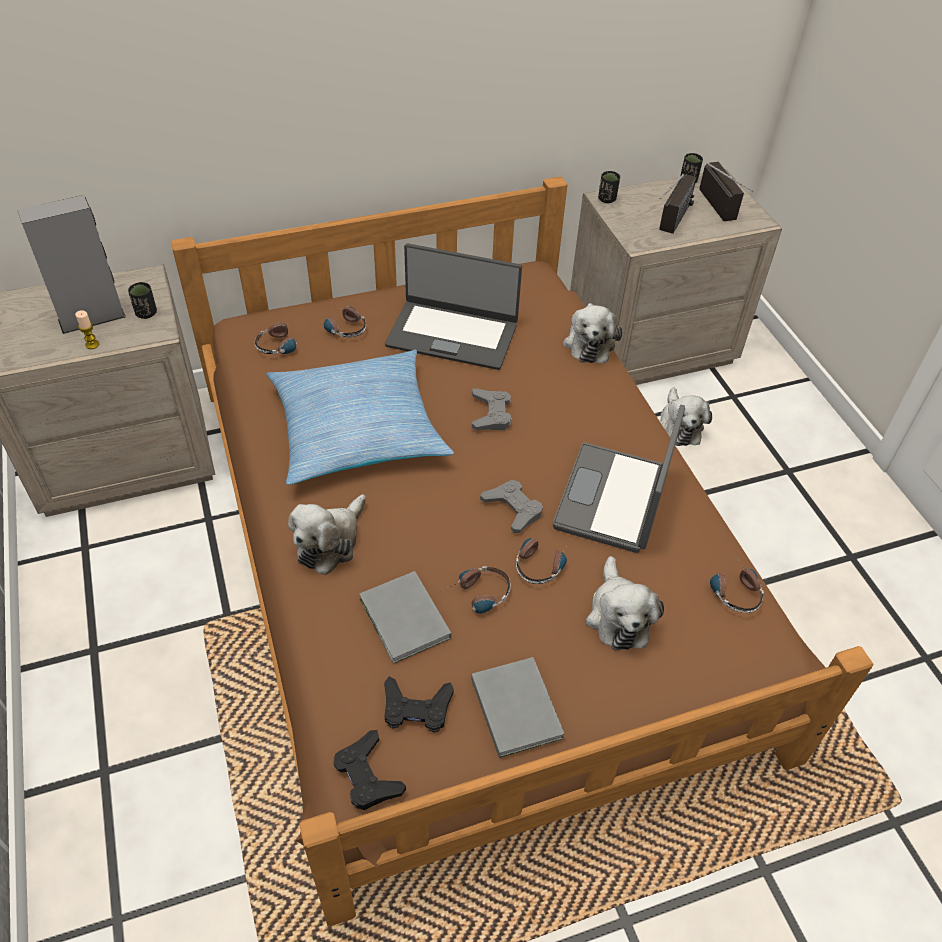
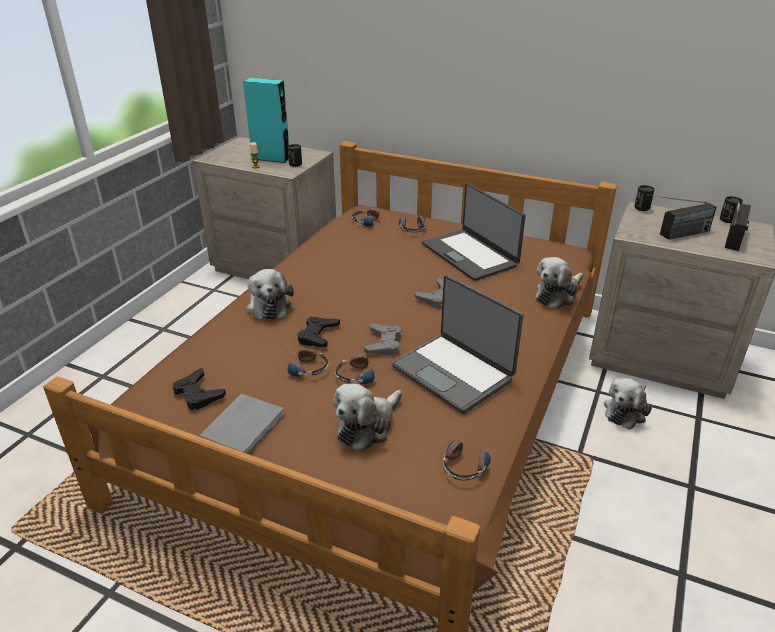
camera: 45 degrees right, 15 degrees down
(92, 318) = (271, 158): grey speaker -> turquoise speaker
(330, 542) = (268, 306): plush toy -> plush toy turned 90 degrees counterclockwise
(357, 429) = (353, 269): pillow -> none
(367, 775) = (135, 404): black game controller -> black game controller (318, 335)
(404, 621) = (251, 356): grey book -> none
(614, 499) = (454, 372): laptop -> laptop turned 105 degrees counterclockwise

